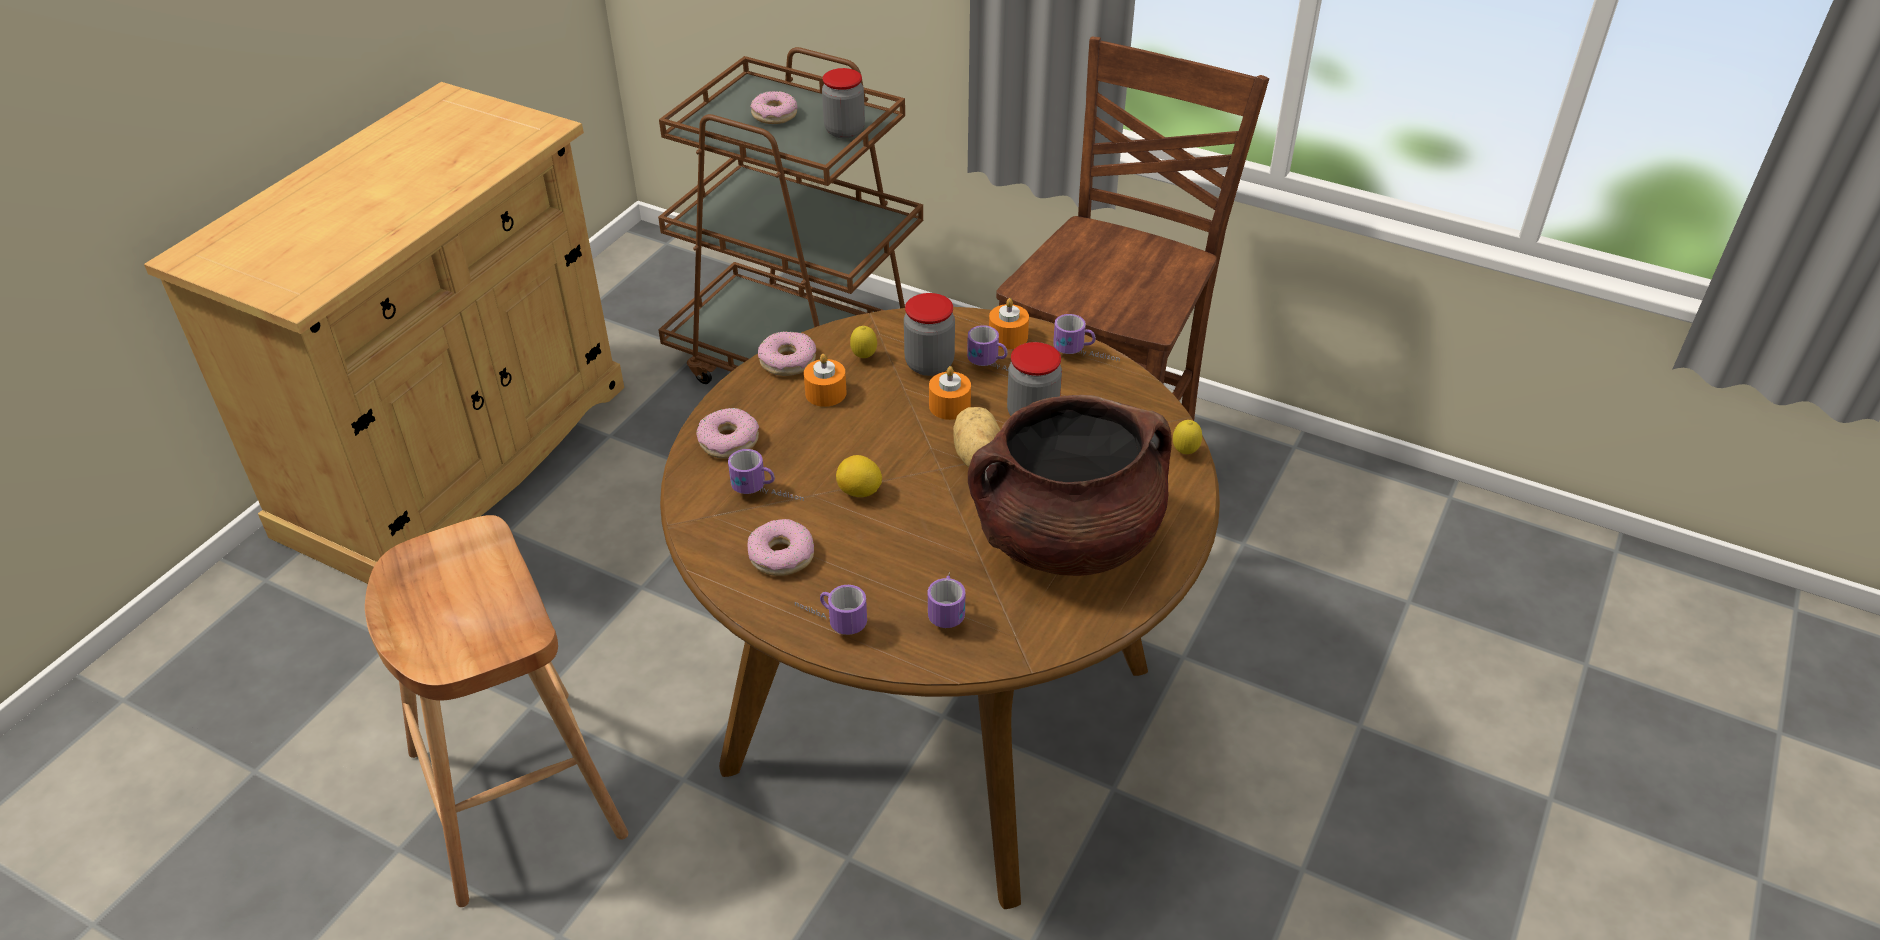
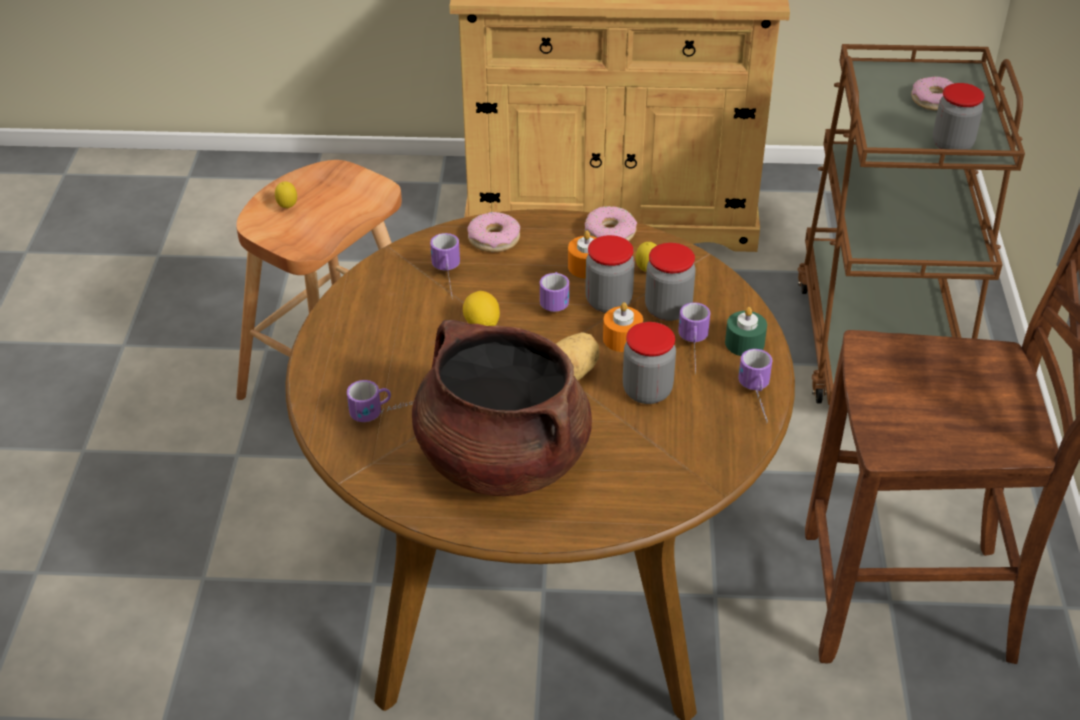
camera: 65 degrees right, 0 degrees up
(781, 555) = (388, 310): donut -> none
(830, 620) = (335, 357): mug -> mug (555, 298)
(890, 396) = (608, 301): none -> jar
(1008, 337) = (744, 343): orange candle -> green candle
(1185, 453) = (668, 504): lemon -> lemon (287, 207)

